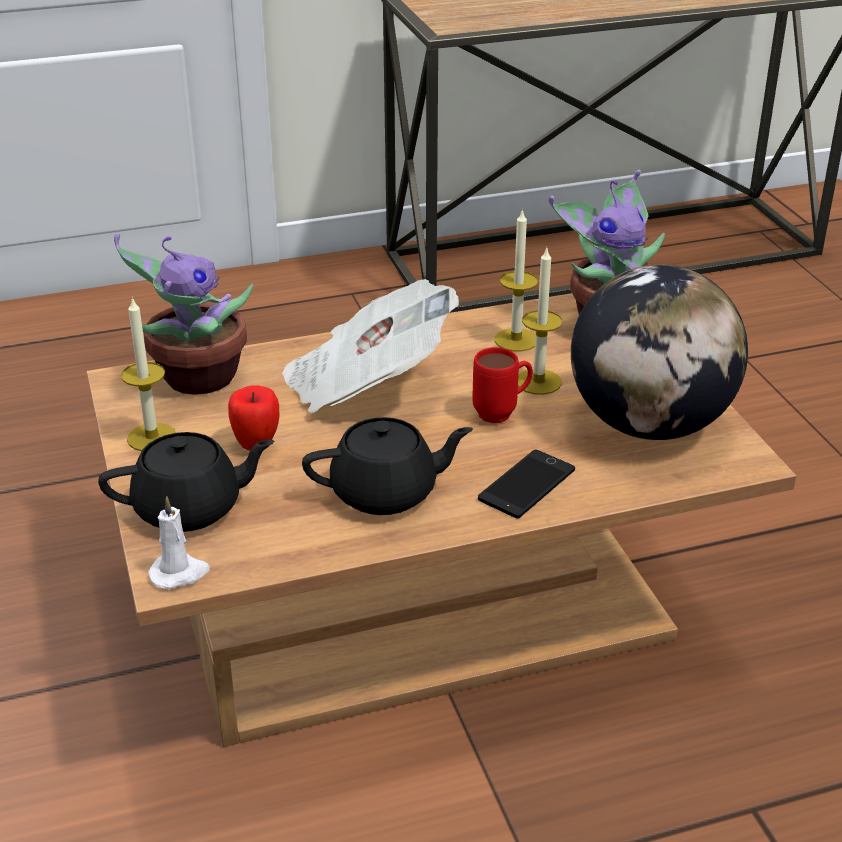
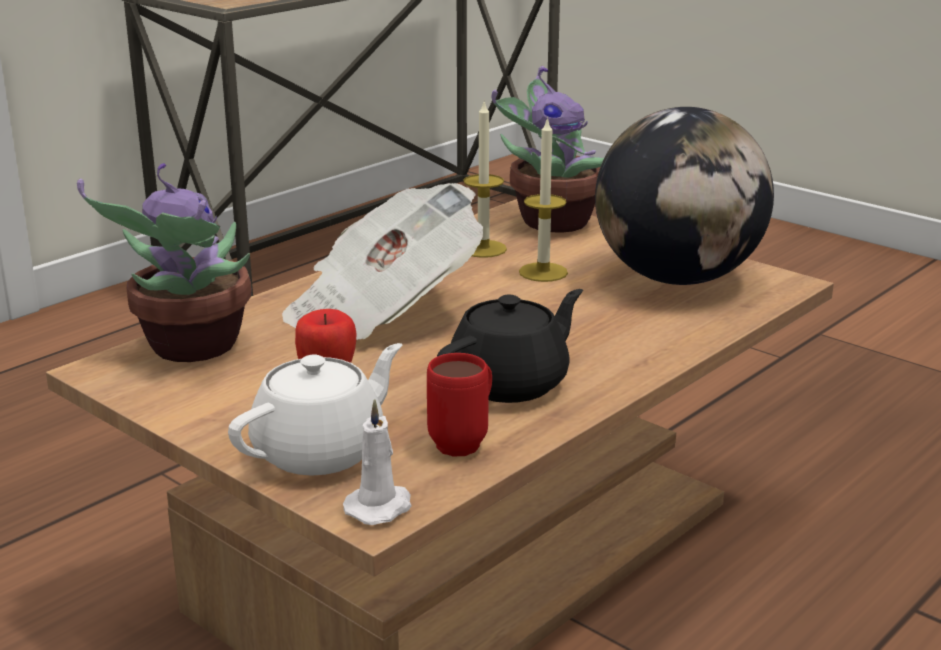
camera: 30 degrees left, 10 degrees down
(152, 437) = (200, 406): candle -> none
(190, 508) = (321, 451): black teapot -> white teapot
(502, 413) = (541, 300): red mug -> red mug (465, 441)
(527, 485) = (632, 344): phone -> none

